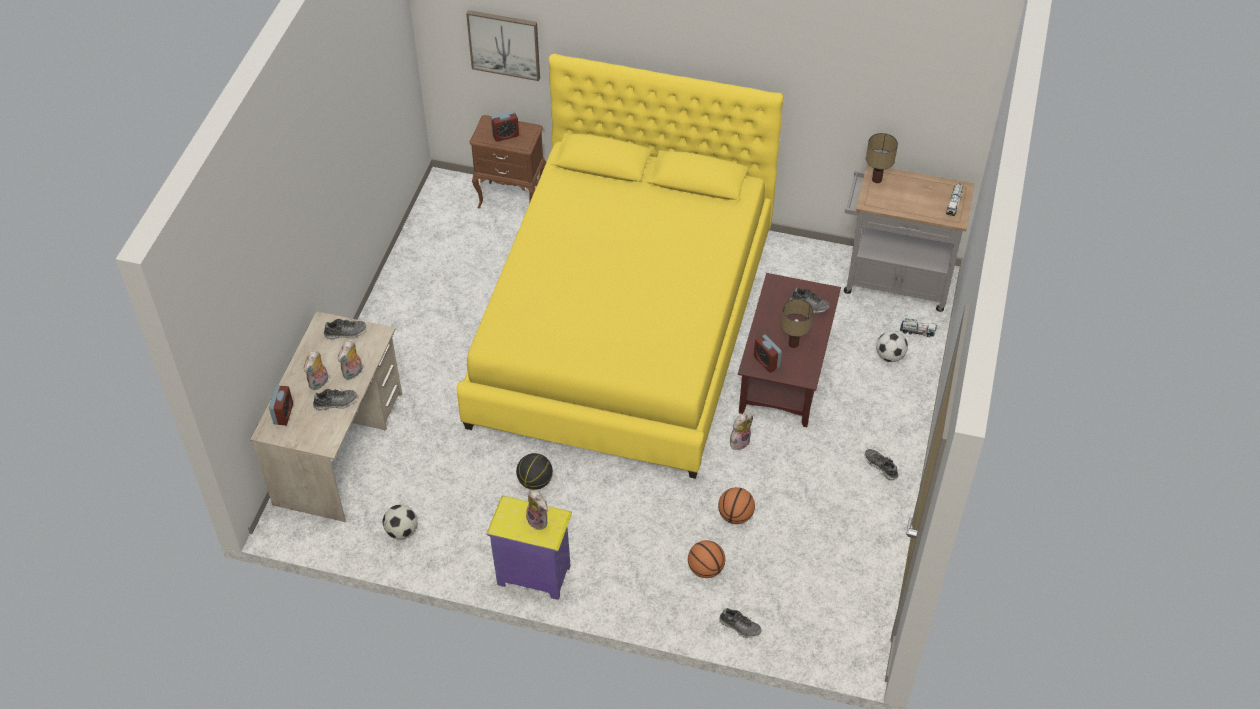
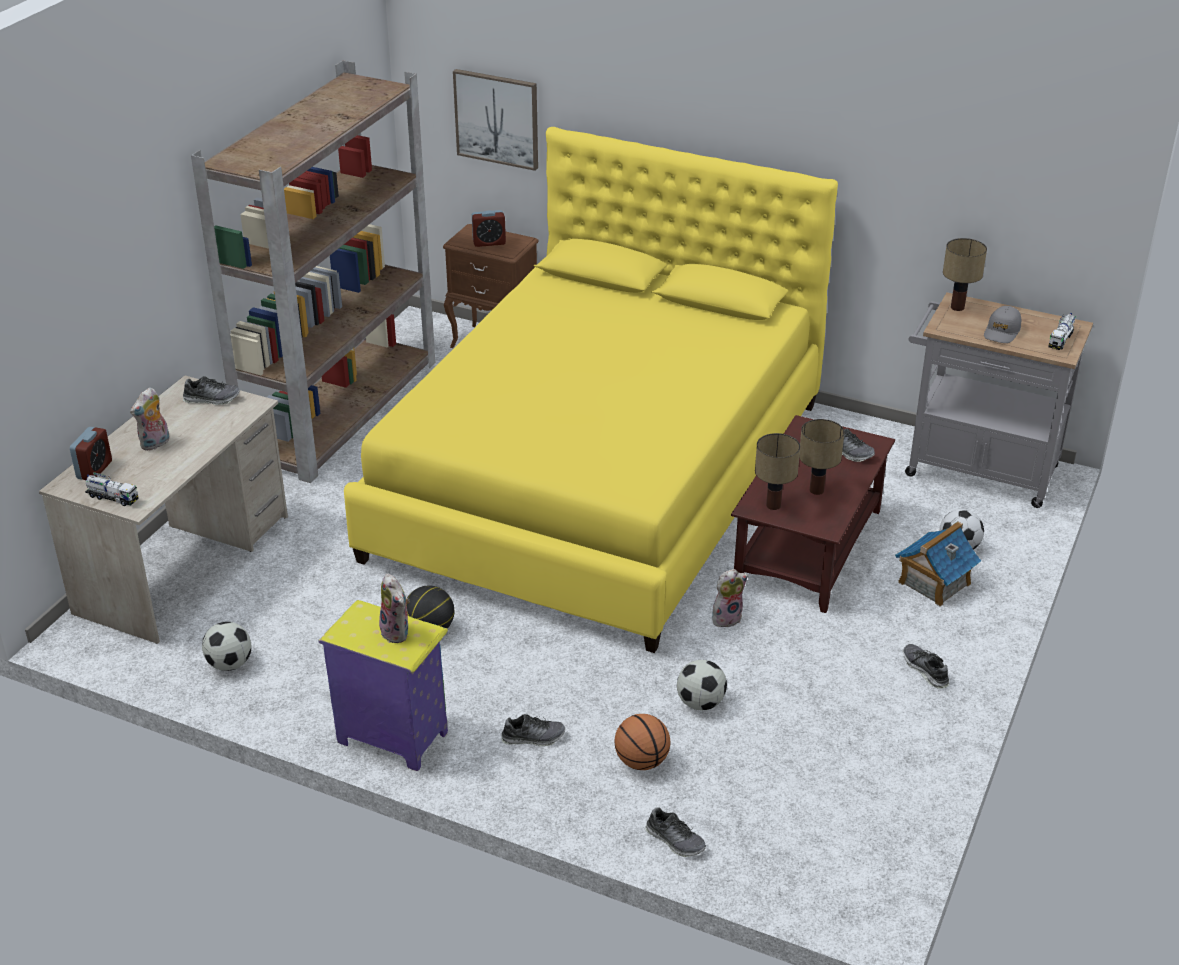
camera: 10 degrees right, 15 degrees down
(335, 403) = (167, 466): shoe -> shoe (533, 738)
(353, 373) = (204, 439): plush toy -> none
(411, 283) = (341, 410): none -> brown bookcase
(735, 515) = (700, 703): basketball -> football
(766, 362) = (774, 505): alarm clock -> table lamp
(876, 390) = (933, 583): none -> toy house
(911, 201) = (1002, 331): none -> grey cap
(917, 332) = (1001, 526): toy truck -> toy truck (112, 498)

